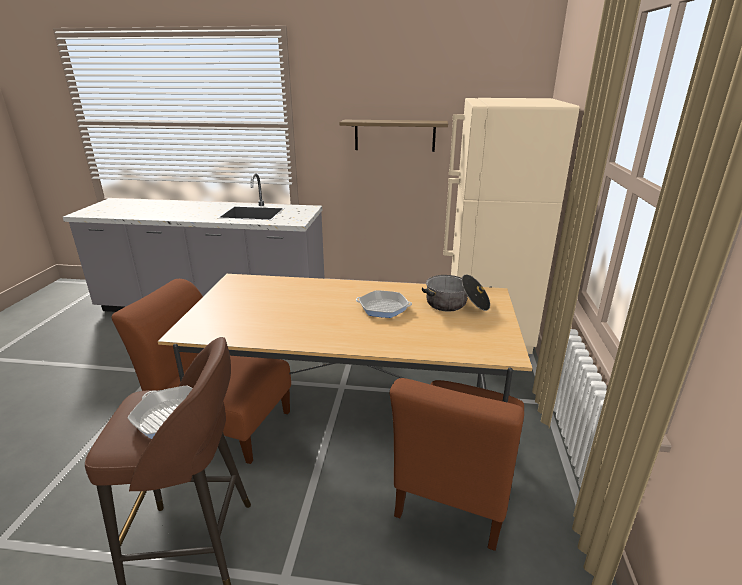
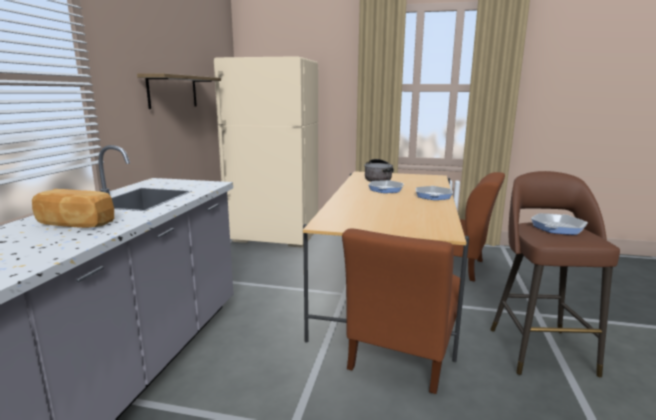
camera: 85 degrees left, 10 degrees down
(195, 211) = (74, 224): none -> bread
(349, 339) = (433, 196): none -> frying pan

